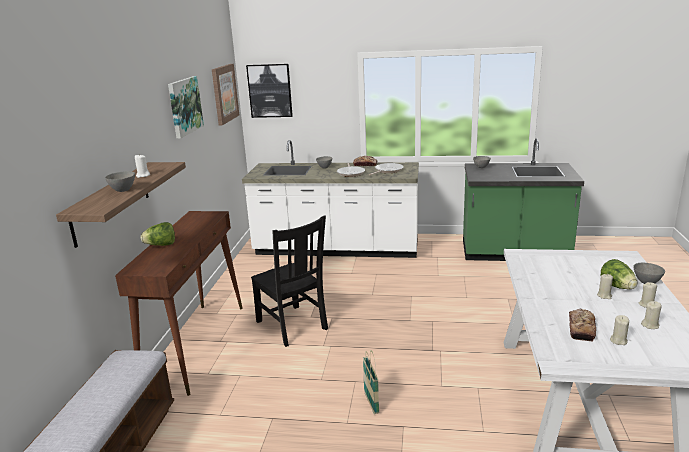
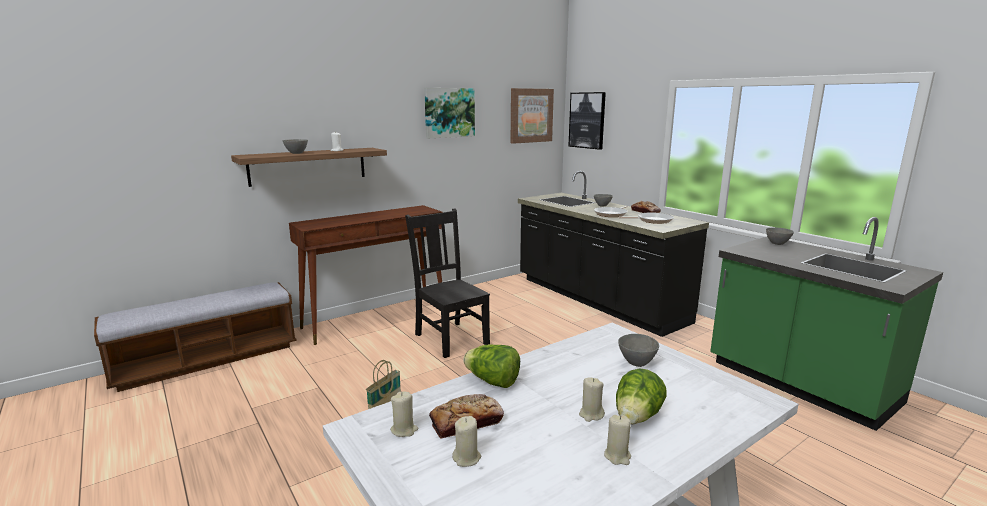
camera: 45 degrees right, 5 degrees down
(161, 245) = (351, 216): lettuce -> lettuce (492, 381)
(292, 326) = (450, 338): black chair -> black chair turned 135 degrees clockwise
(336, 249) = (597, 300): white counter -> black counter
(646, 282) = (696, 437): grey bowl -> grey bowl (636, 362)
(650, 325) = (551, 474): beige candle -> beige candle (404, 430)

